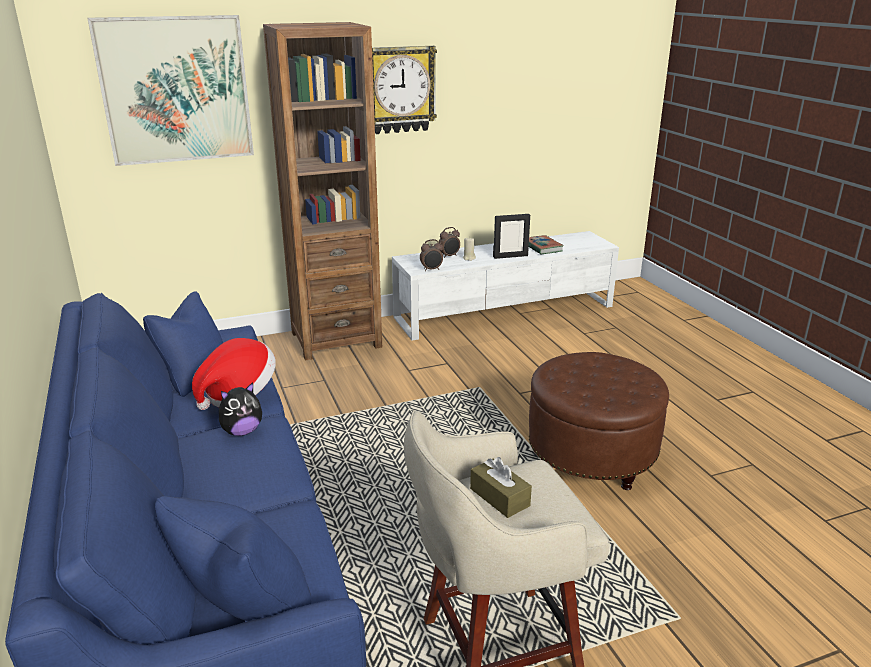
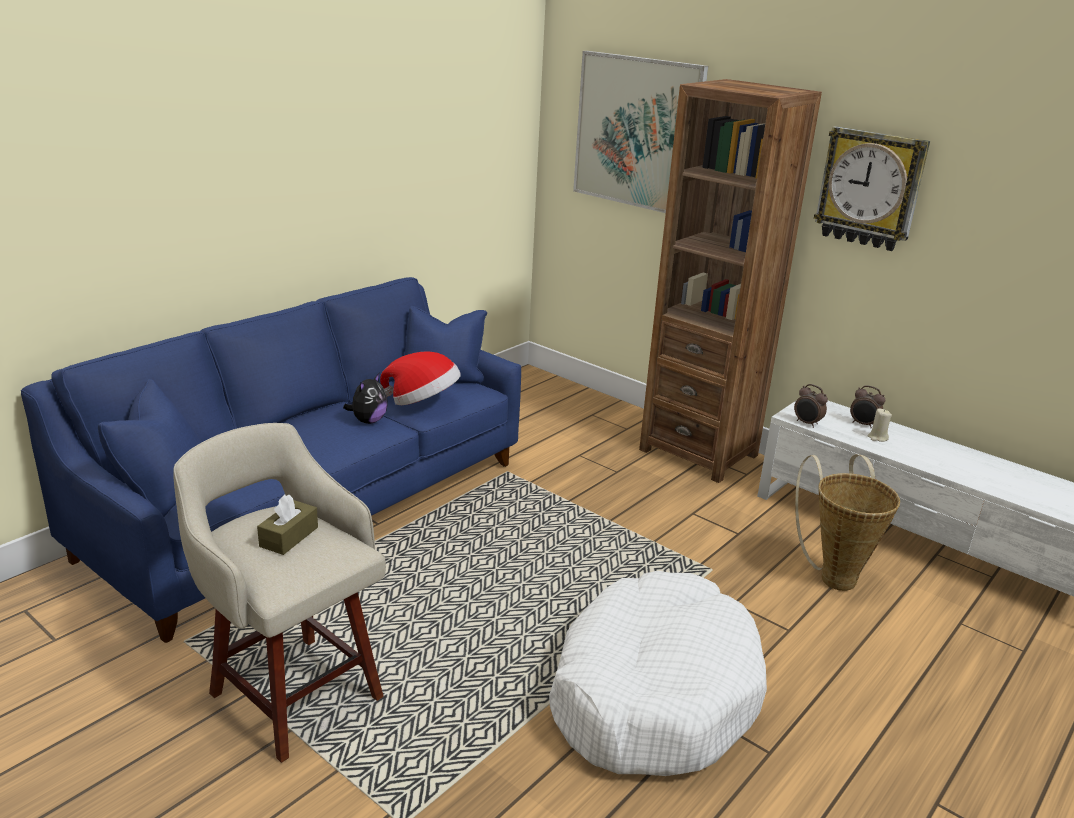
camera: 60 degrees right, 0 degrees up
(242, 431) = (368, 421): plush toy -> plush toy turned 90 degrees counterclockwise
(510, 256) = (931, 463): picture frame -> none
(516, 349) = (834, 575): none -> basket
(542, 247) = (1002, 479): book -> none
(591, 456) = (653, 693): brown ottoman -> white dog bed

